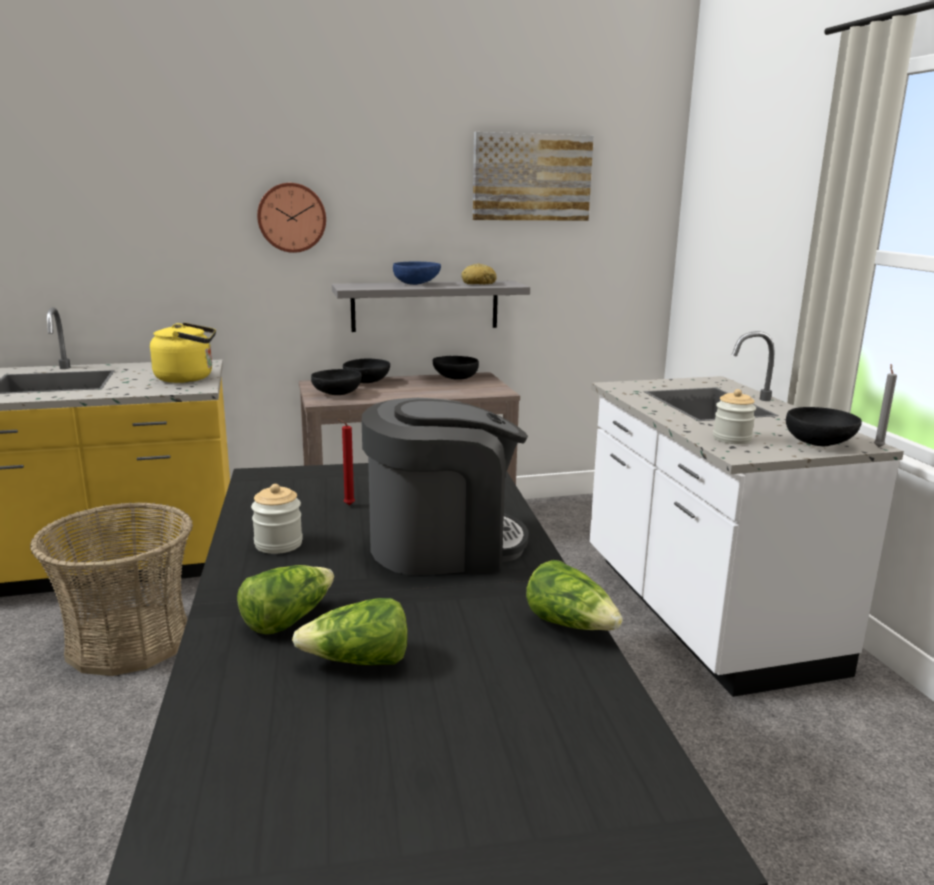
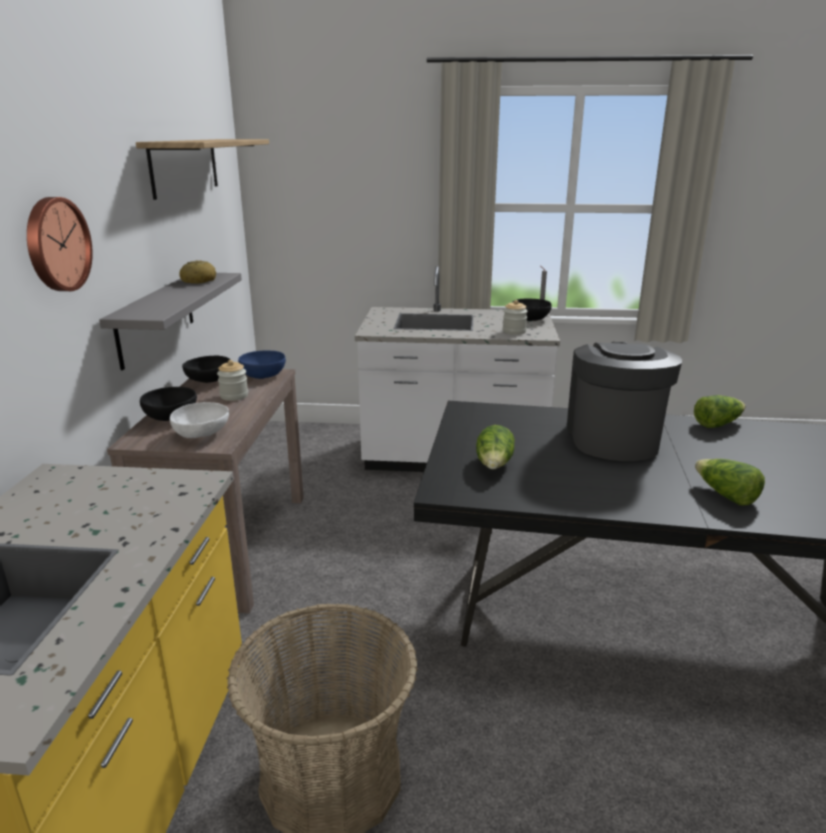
camera: 70 degrees left, 5 degrees up
(188, 378) = (134, 486): yellow kettle -> none
(278, 544) = (605, 491): jar -> jar (234, 396)
(337, 395) = (202, 435): black bowl -> white bowl
(347, 505) = (532, 460): red candle -> none
(358, 662) = (772, 479): lettuce -> lettuce (494, 465)
(417, 284) = (168, 295): blue bowl -> blue bowl (263, 375)
(531, 177) = (185, 166): picture -> shelf

